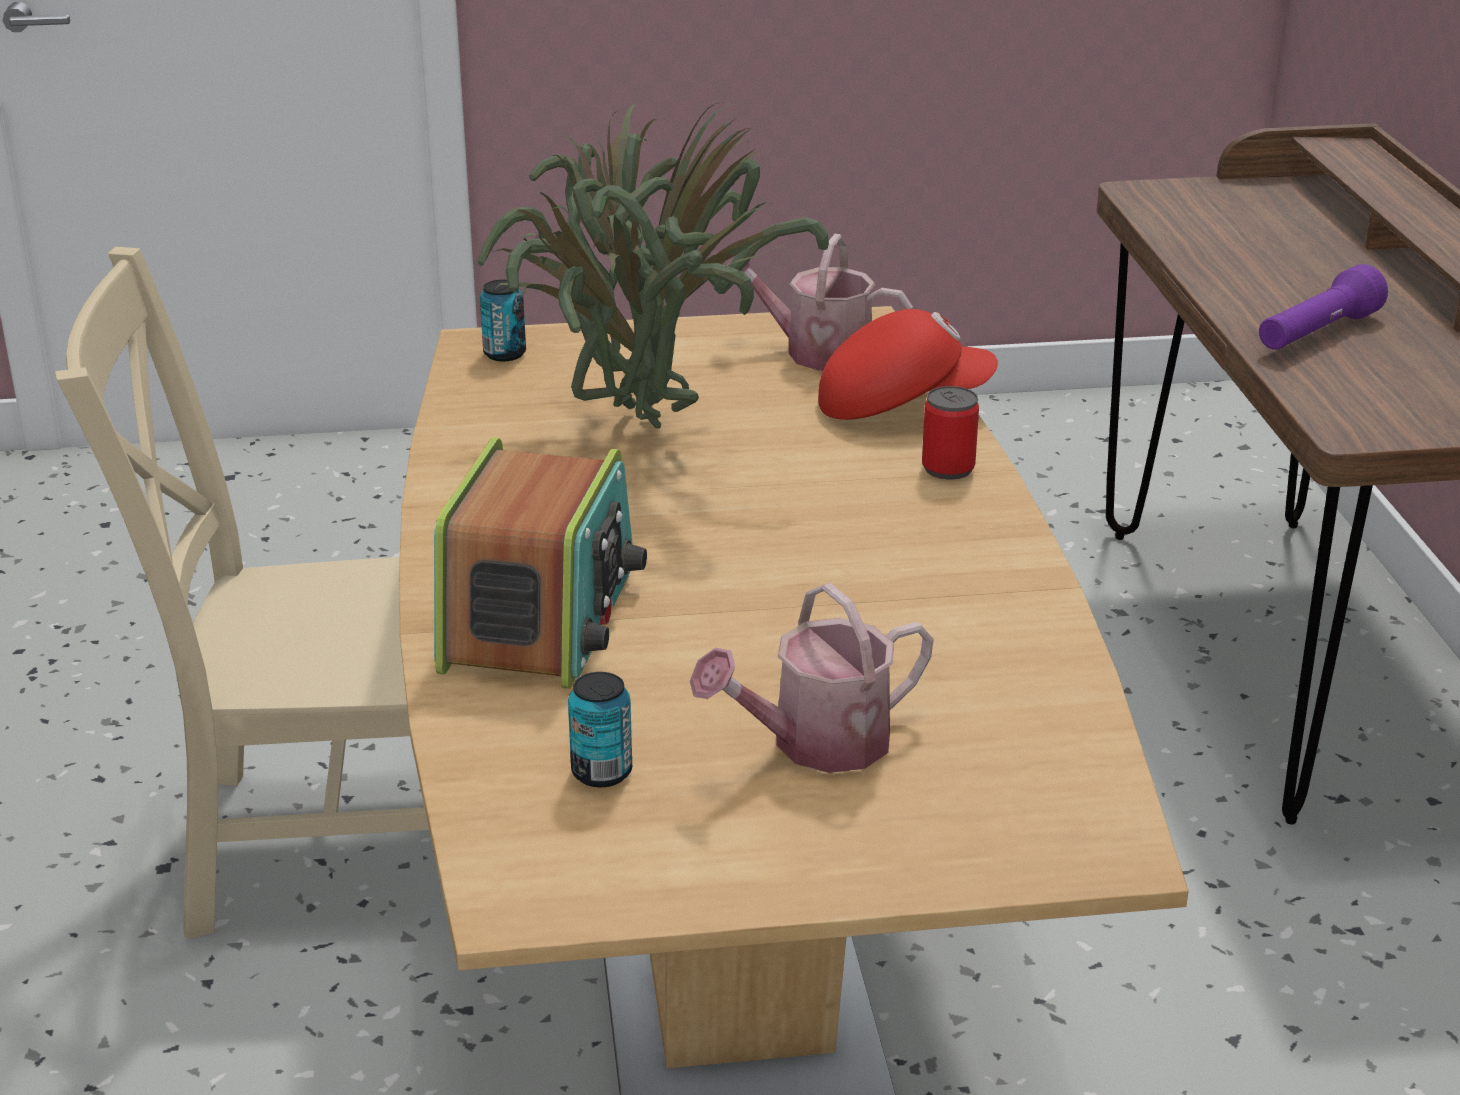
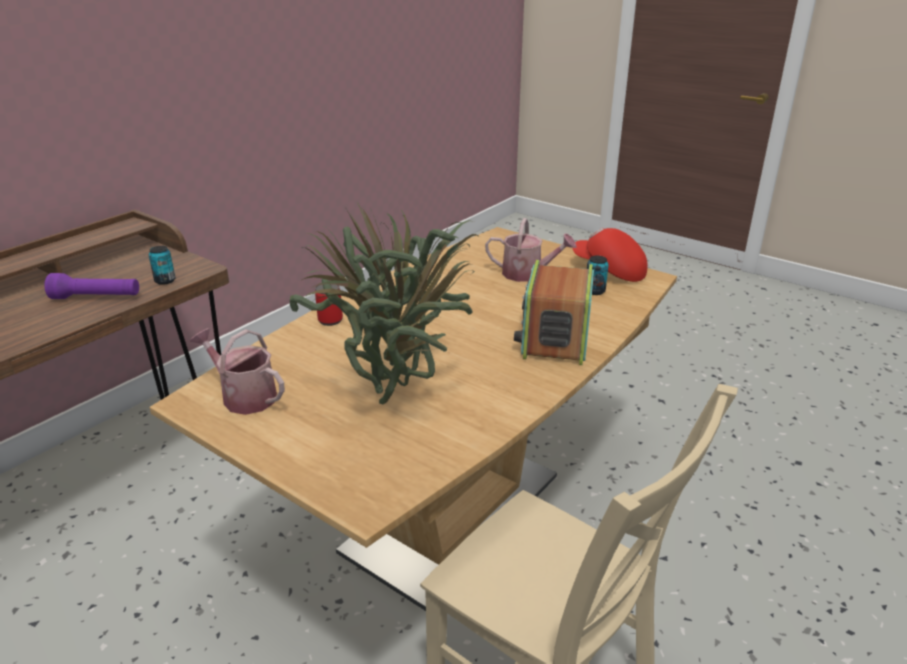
camera: 135 degrees left, 0 degrees up
(504, 354) = (369, 487): can -> can (165, 280)
(541, 618) = (555, 336): radio -> radio turned 45 degrees counterclockwise
(816, 352) = (244, 396): watering can -> watering can turned 150 degrees clockwise
(901, 404) = (280, 352): red cap -> red cap (609, 270)

